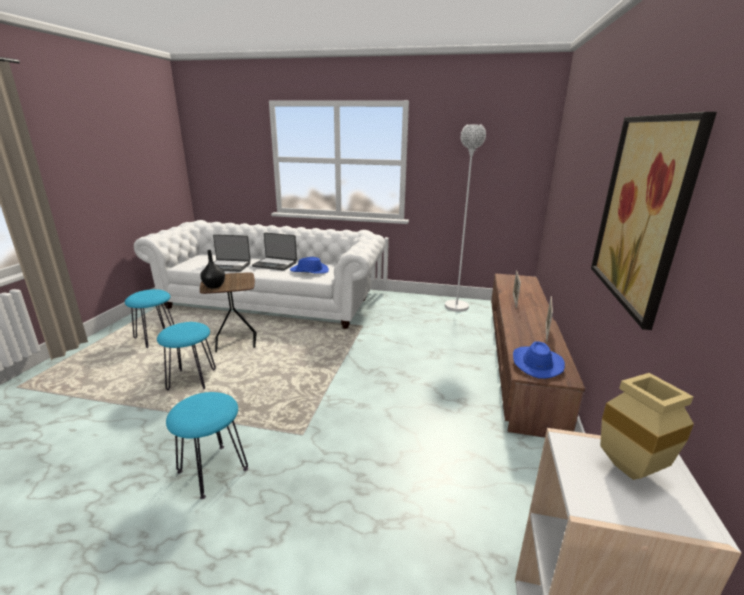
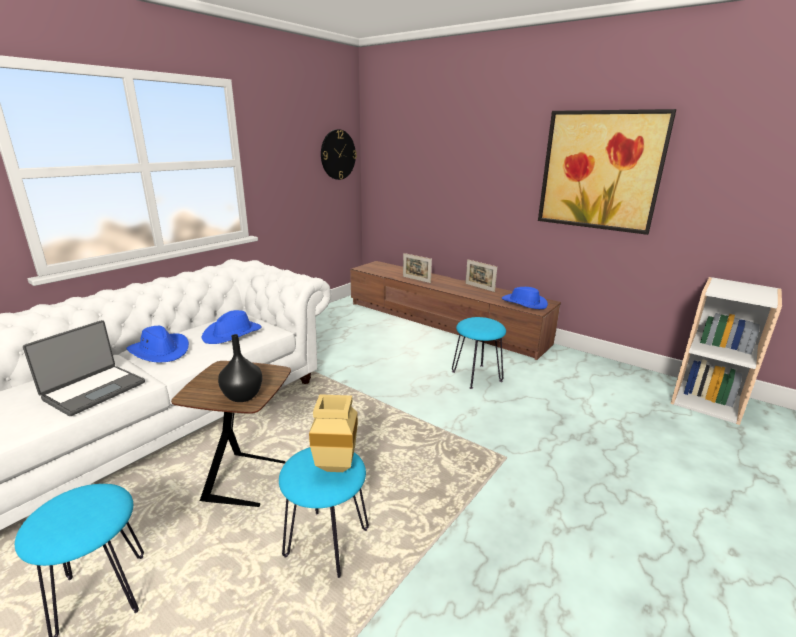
camera: 65 degrees left, 0 degrees up
(213, 470) = (548, 536): turquoise stool -> turquoise stool (476, 376)
(275, 264) = (160, 351): laptop -> blue hat
(456, 306) = (331, 316): white floor lamp -> none
(517, 163) = (338, 154): none -> wall clock
(634, 471) = (735, 287): beige vase -> beige vase (338, 466)

